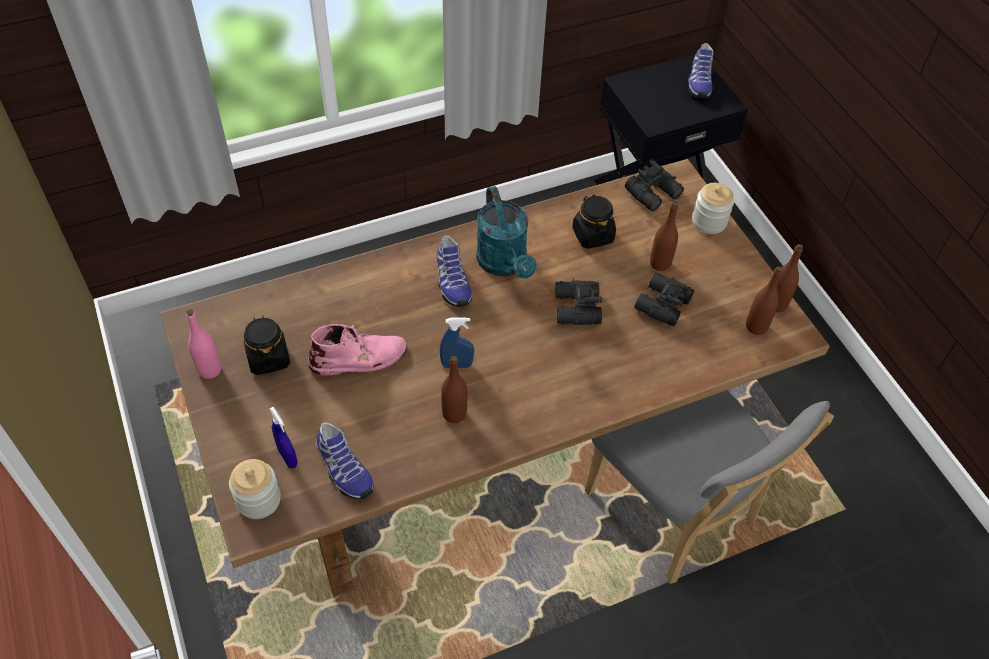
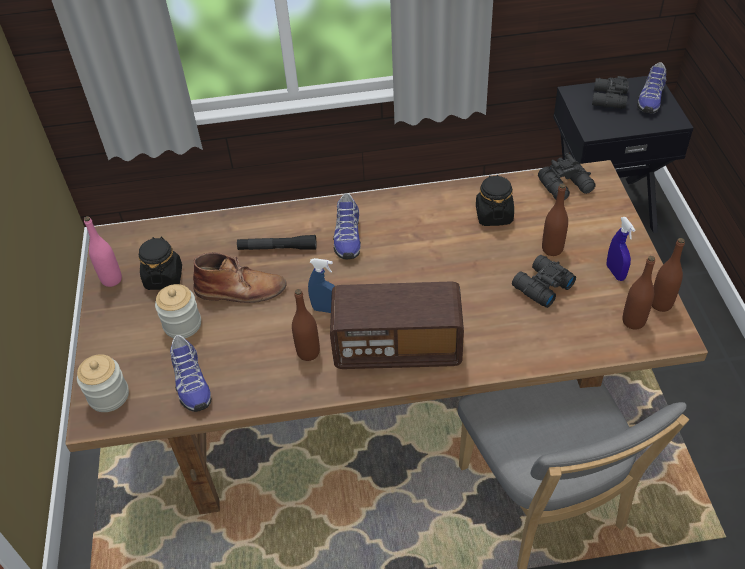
camera: 20 degrees right, 5 degrees down
(287, 457) = (147, 363): blue spray bottle -> blue spray bottle (615, 272)
(359, 358) = (241, 290): pink boot -> brown boot
(381, 305) = (277, 248): none -> black flashlight
(505, 264) = (401, 229): turquoise watering can -> none
(542, 393) = (397, 348): none -> radio
(576, 309) = (455, 278): black binoculars -> black binoculars (608, 99)
(709, 221) = (614, 218): jar -> jar (182, 324)

